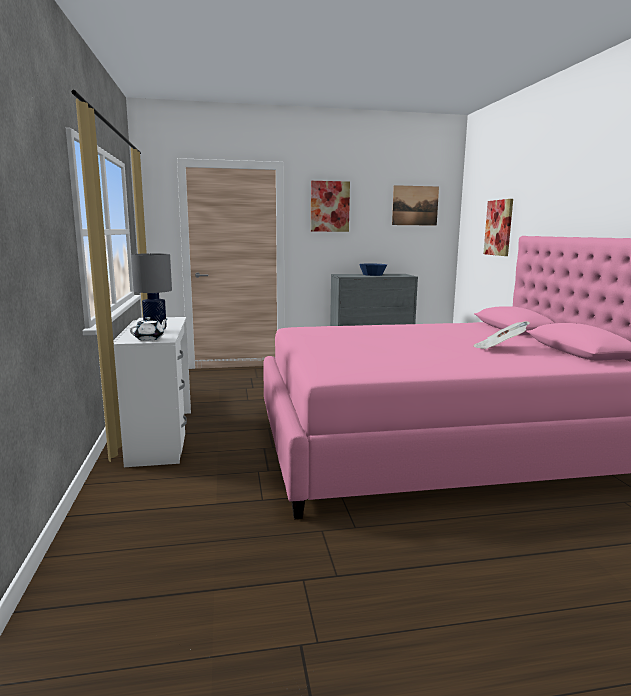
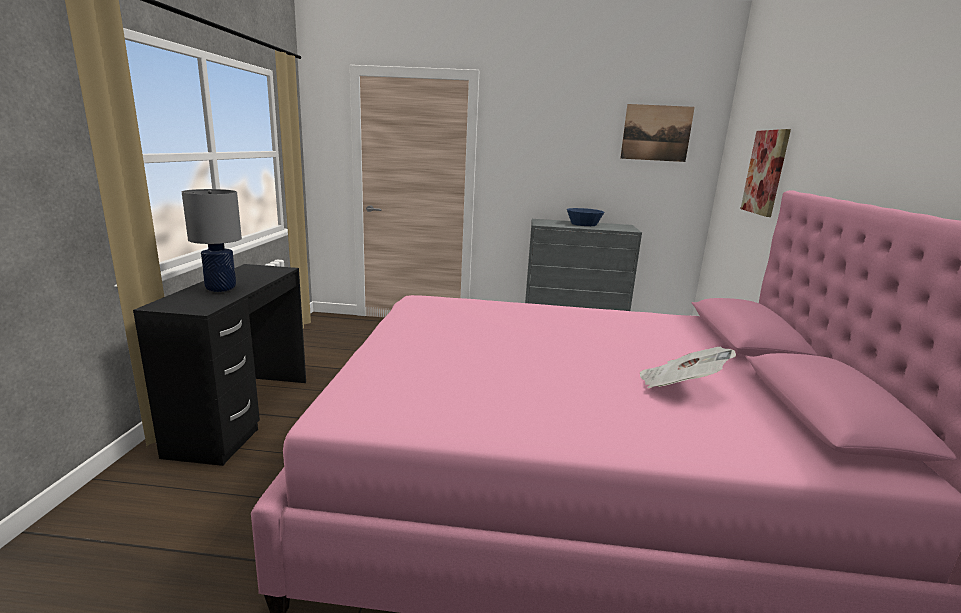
camera: 15 degrees right, 5 degrees up
(150, 339) = (189, 305): white teapot -> none
(161, 436) = (242, 414): white desk -> black desk
(329, 206) = (536, 130): picture -> none

